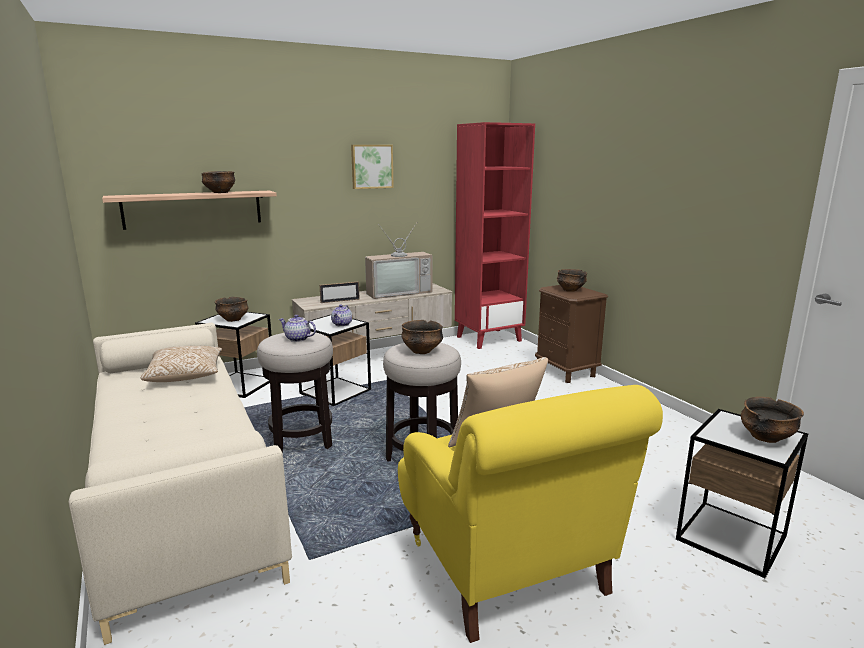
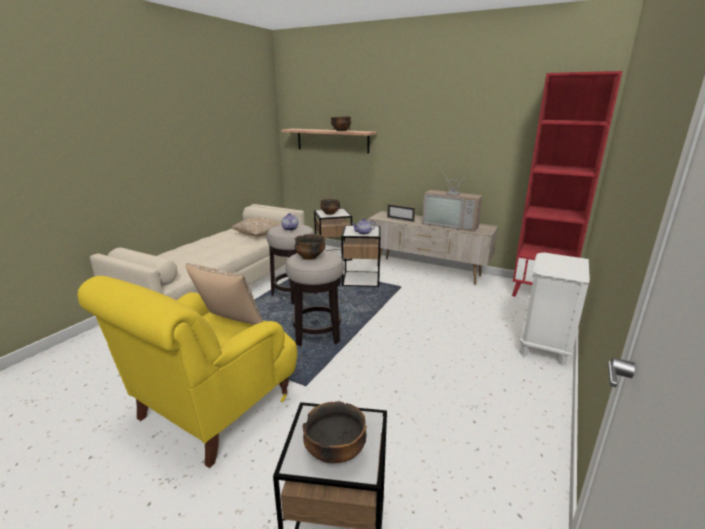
camera: 55 degrees right, 5 degrees up
(371, 166) = (455, 116): picture -> none
(566, 371) = (544, 346): brown nightstand -> white nightstand
(570, 290) = (562, 263): bowl -> none

